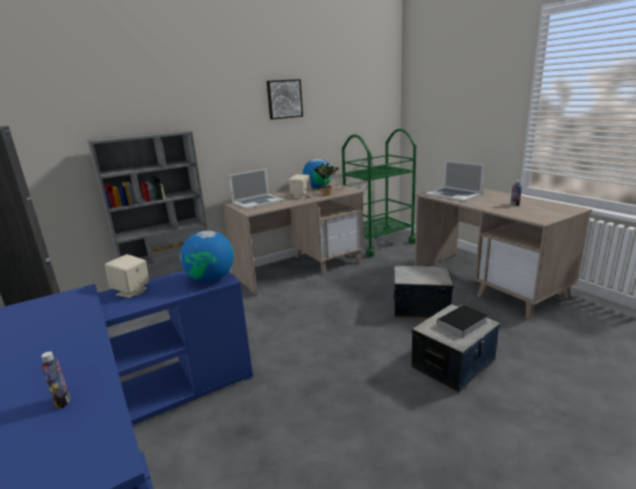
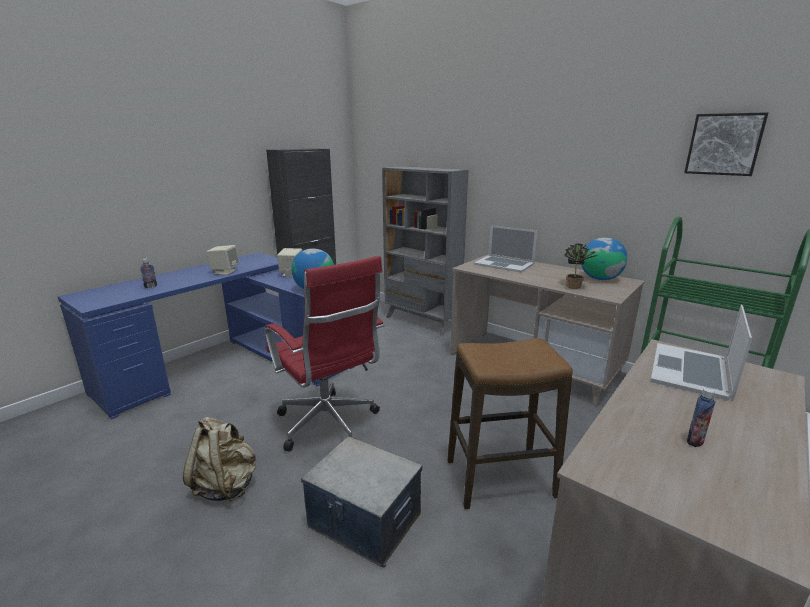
camera: 70 degrees right, 0 degrees up
(284, 99) = (597, 148): picture -> picture (724, 144)
(300, 196) = (547, 276): beige speaker -> beige speaker (225, 272)
(330, 373) = (329, 425): none -> red office chair
(401, 448) = (226, 485): none -> beige backpack
(420, 307) = (500, 478): storage box -> stool
(461, 324) = (364, 475): book -> none

